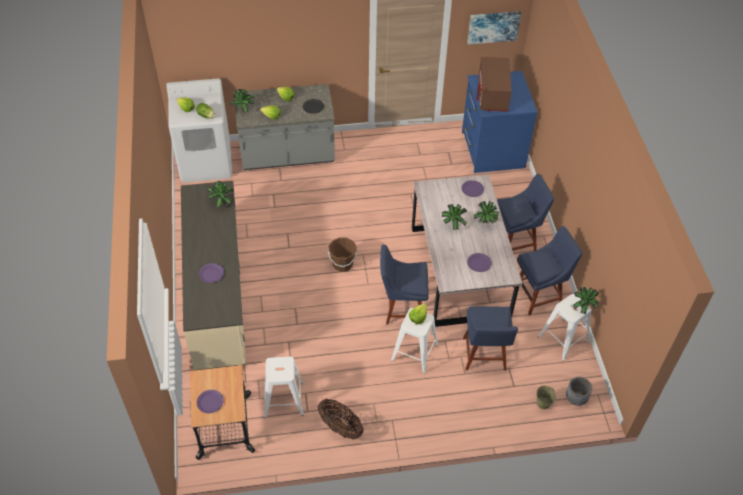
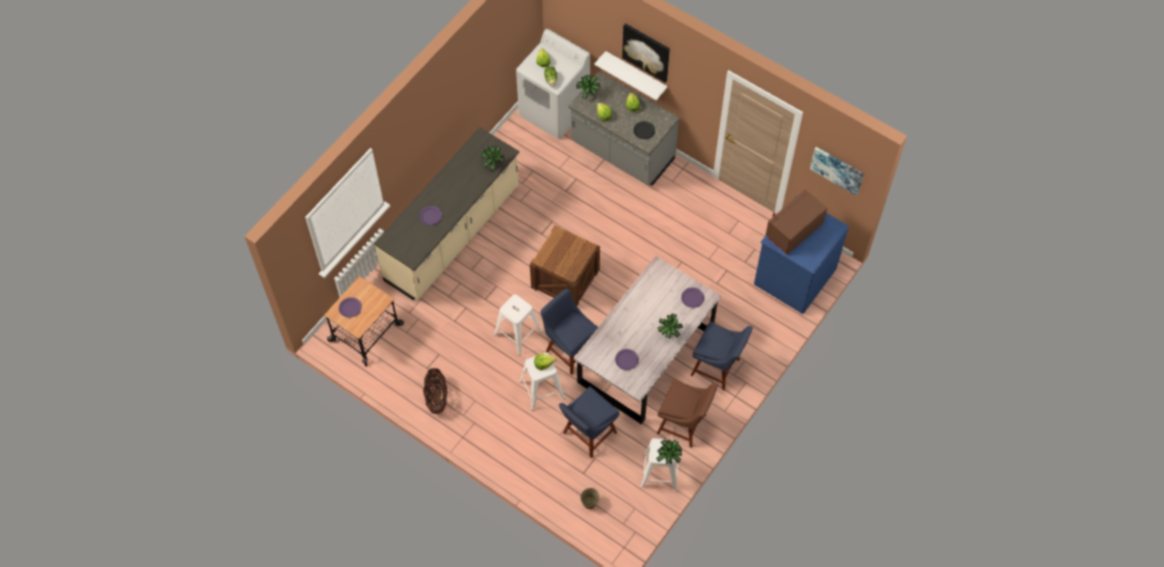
camera: 45 degrees right, 10 degrees up
(272, 69) = (636, 74): none -> white shelf
(280, 32) = (646, 52): none -> picture
(283, 399) = (420, 346): white stool -> white stool (517, 333)
(342, 264) = (565, 279): brown bucket -> crate
(452, 225) = (642, 315): potted plant -> none
(539, 294) = (684, 425): blue chair -> brown chair
(576, 398) = (616, 520): grey planter -> none

